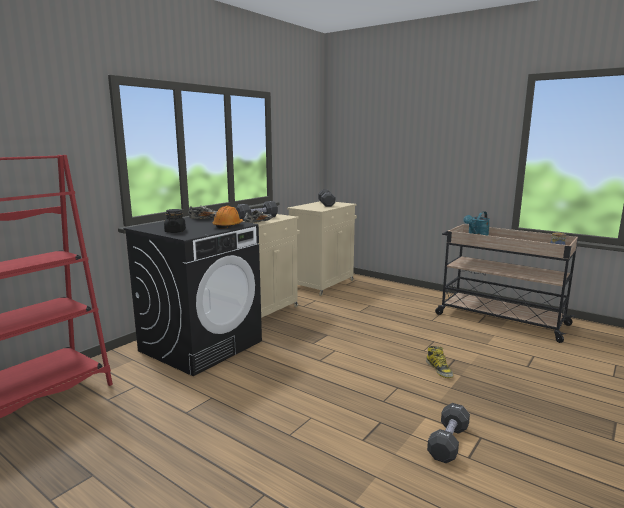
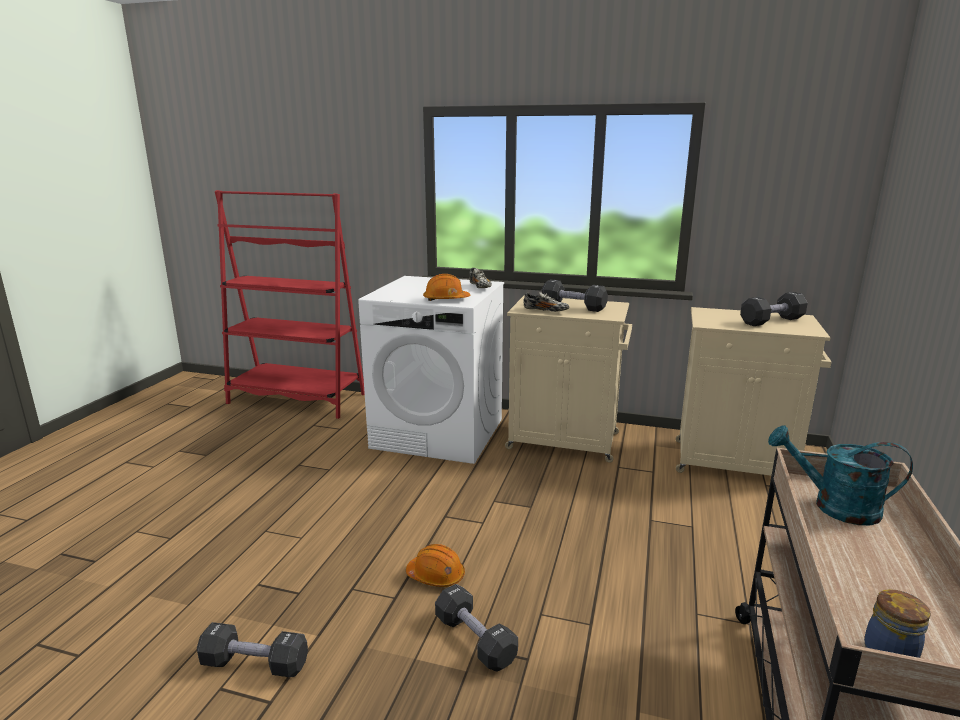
camera: 70 degrees right, 5 degrees up
(175, 231) = (398, 290): black jar -> none
(201, 345) = (439, 433): black washing machine -> white washing machine
(382, 372) = (436, 576): none -> orange hard hat
(439, 369) = (475, 640): boot -> black dumbbell

